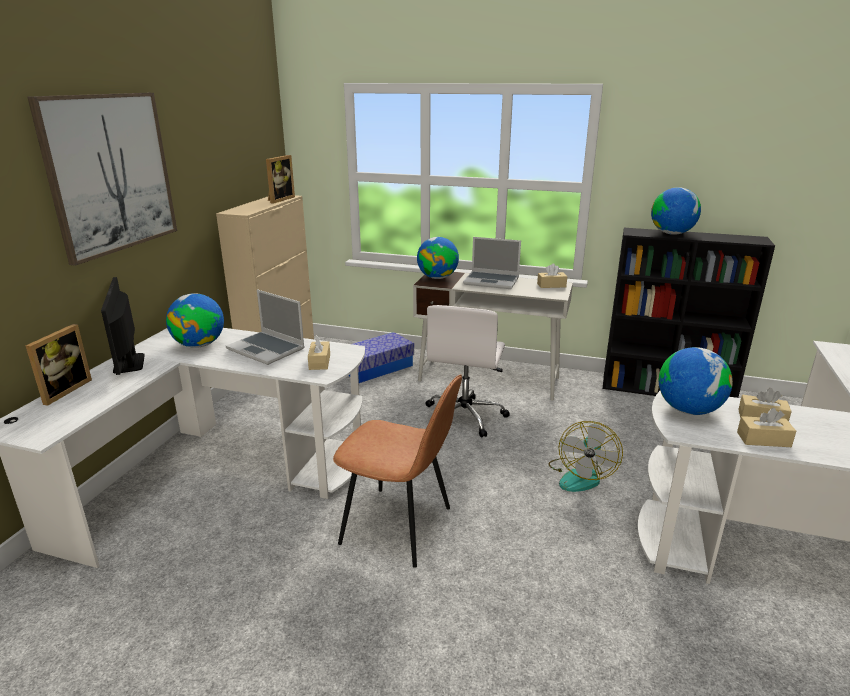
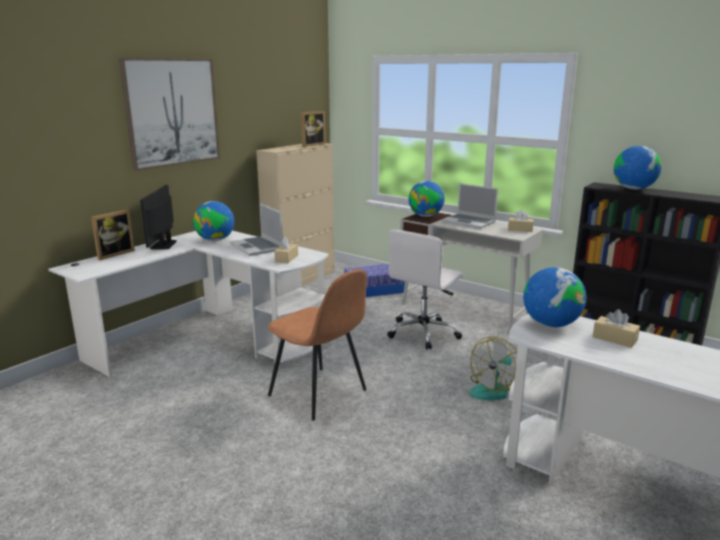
camera: 20 degrees right, 5 degrees down
(763, 439) = (597, 352): beige tissue box -> none

